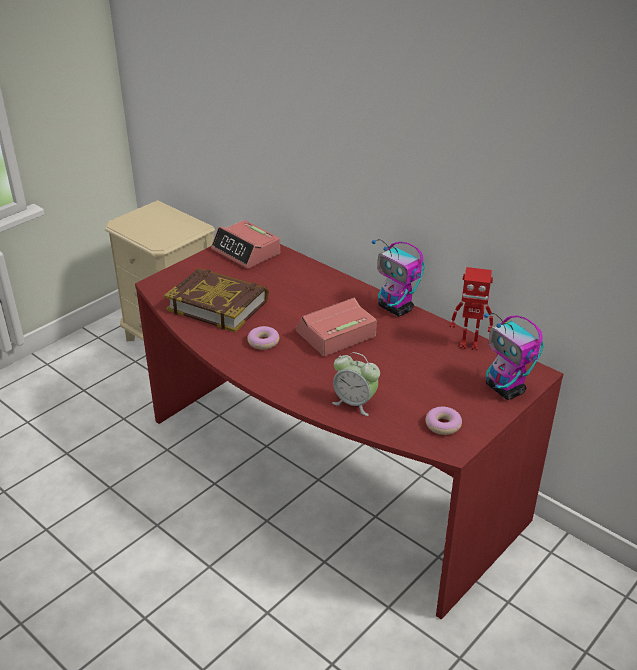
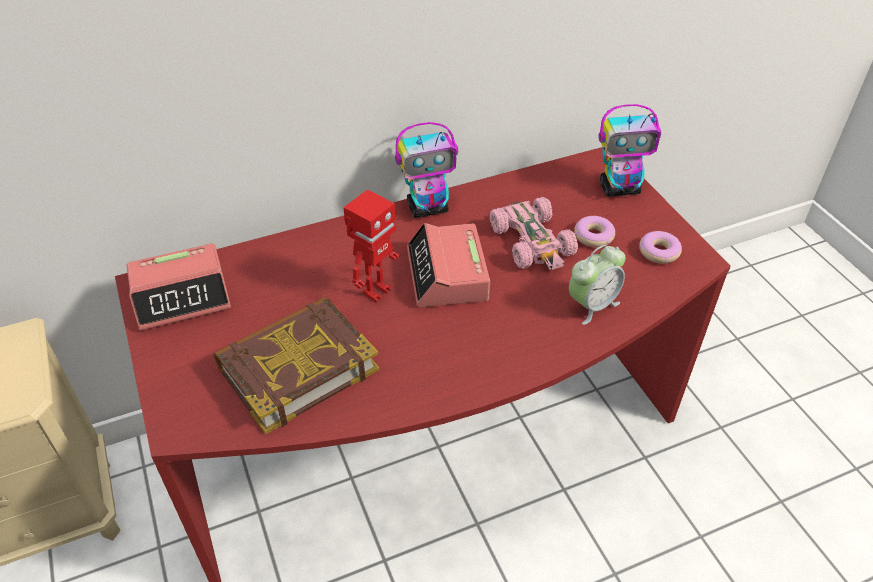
camera: 65 degrees left, 10 degrees up
(263, 342) = (421, 347): donut -> donut (594, 236)
(400, 361) = (533, 242): none -> pink toy car
(469, 344) = (531, 182): toy robot -> toy robot (376, 291)

